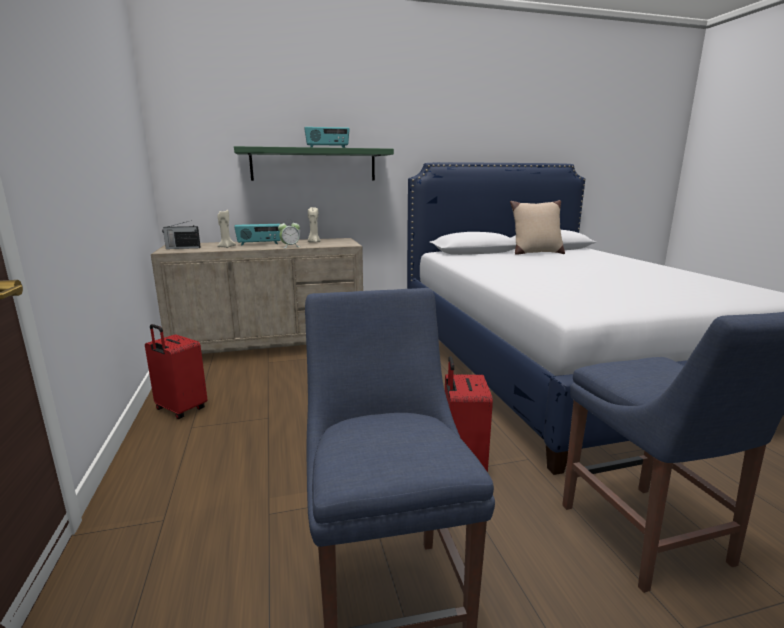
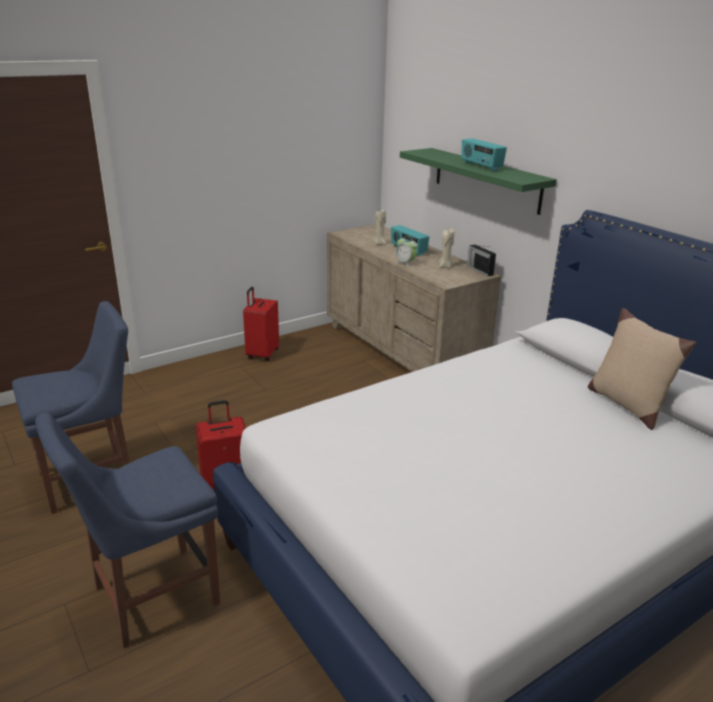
camera: 70 degrees right, 10 degrees up
(182, 248) = (360, 233): radio -> radio (479, 270)

